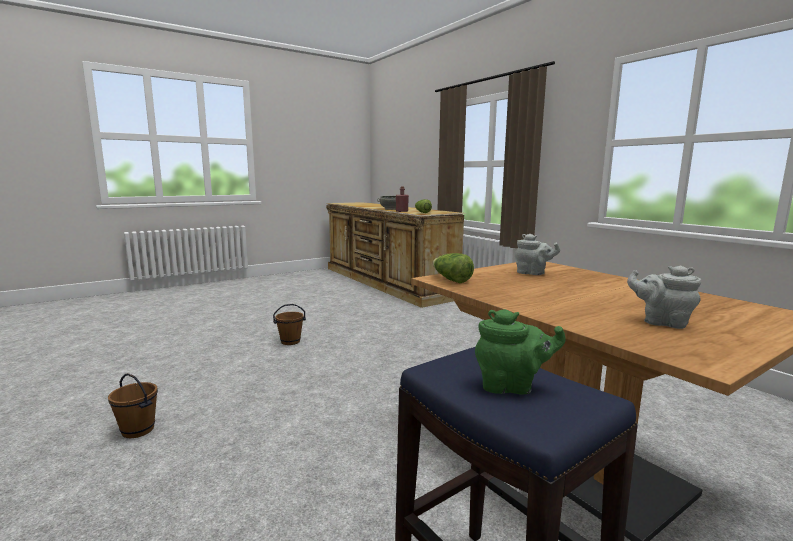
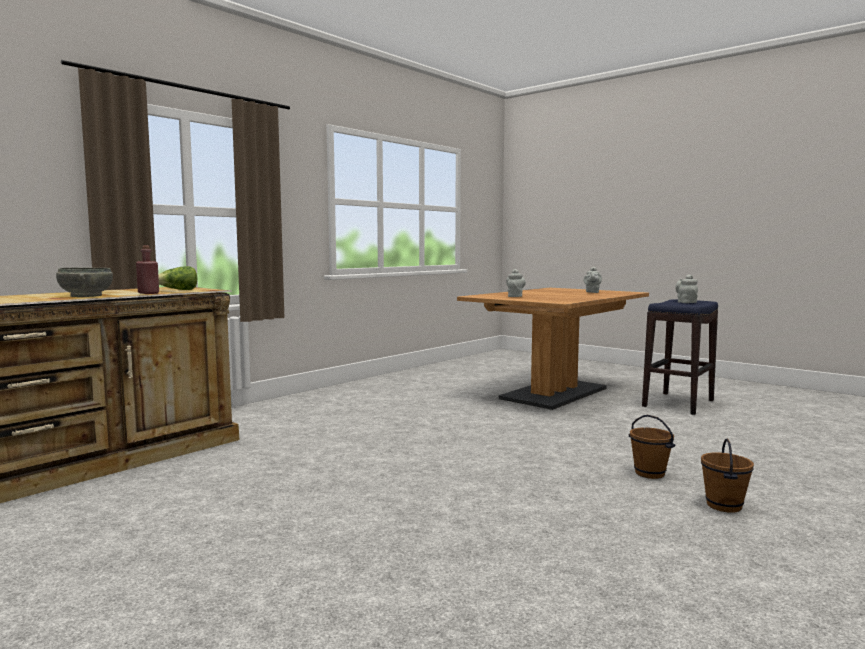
camera: 105 degrees left, 5 degrees down
(290, 341) = (433, 492): brown bucket -> brown bucket (649, 474)
(451, 280) = (561, 301): lettuce -> none
(512, 386) = (686, 302): green teapot -> grey teapot

